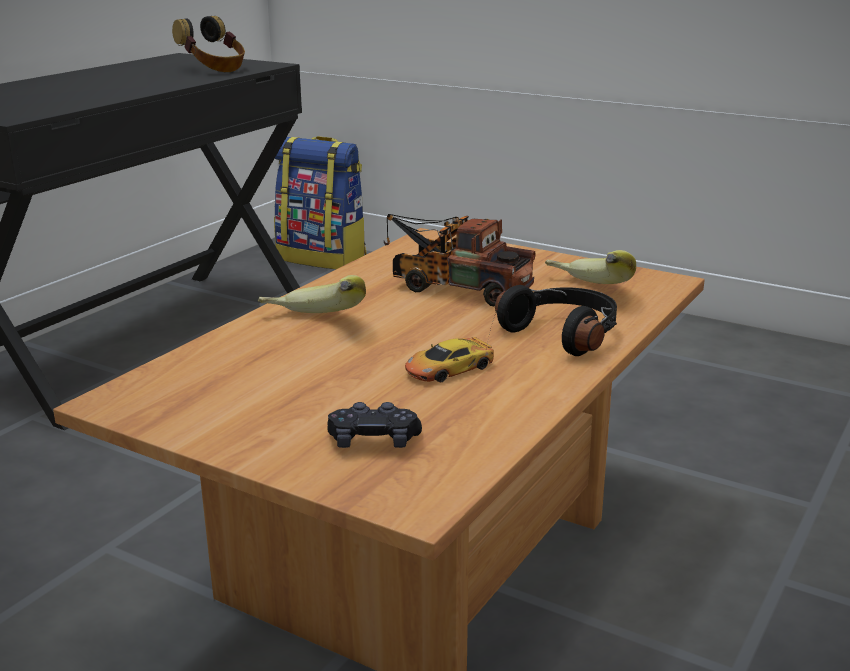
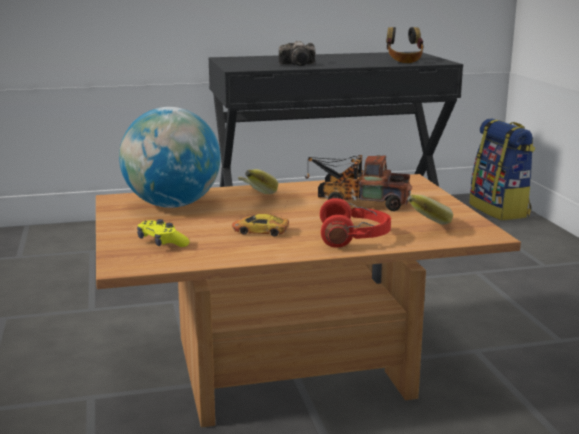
camera: 45 degrees right, 5 degrees down
(86, 95) = (299, 64): none -> camera
(233, 378) = (172, 205): none -> globe
(374, 442) = (162, 243): black game controller -> yellow game controller
(454, 287) = (357, 203): toy truck -> toy truck turned 60 degrees counterclockwise
(564, 334) = (354, 237): black headphones -> red headphones

